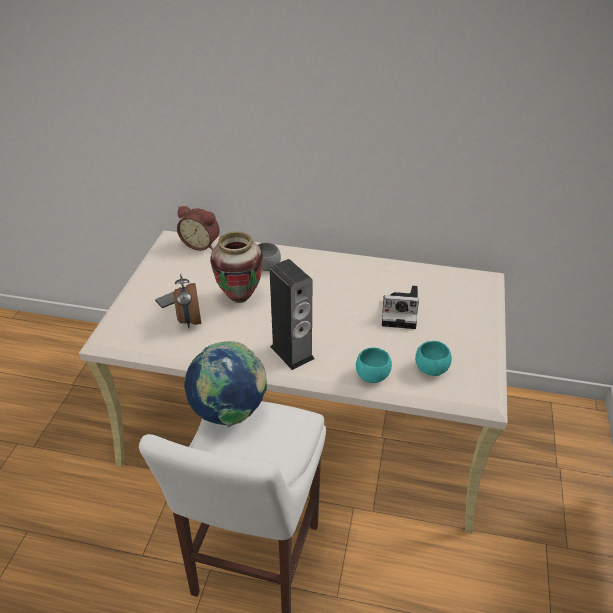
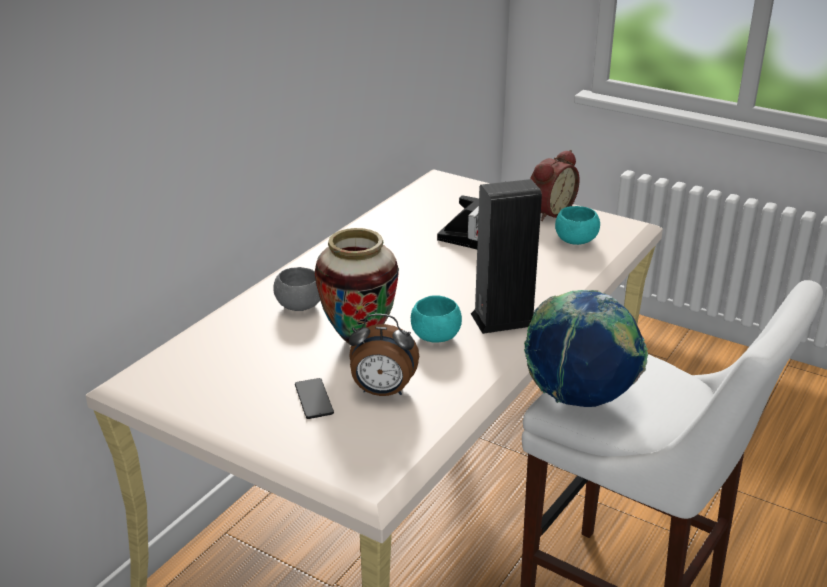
camera: 70 degrees left, 10 degrees down
(201, 244) = (183, 353): alarm clock -> alarm clock (548, 211)
(372, 375) = (571, 276): turquoise bowl -> turquoise bowl (435, 336)

